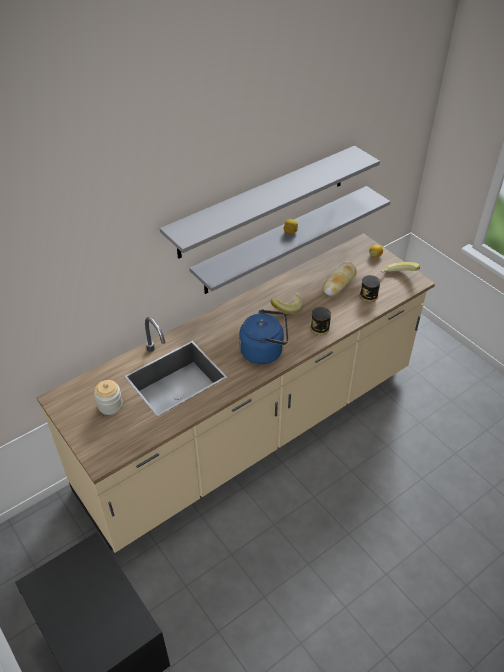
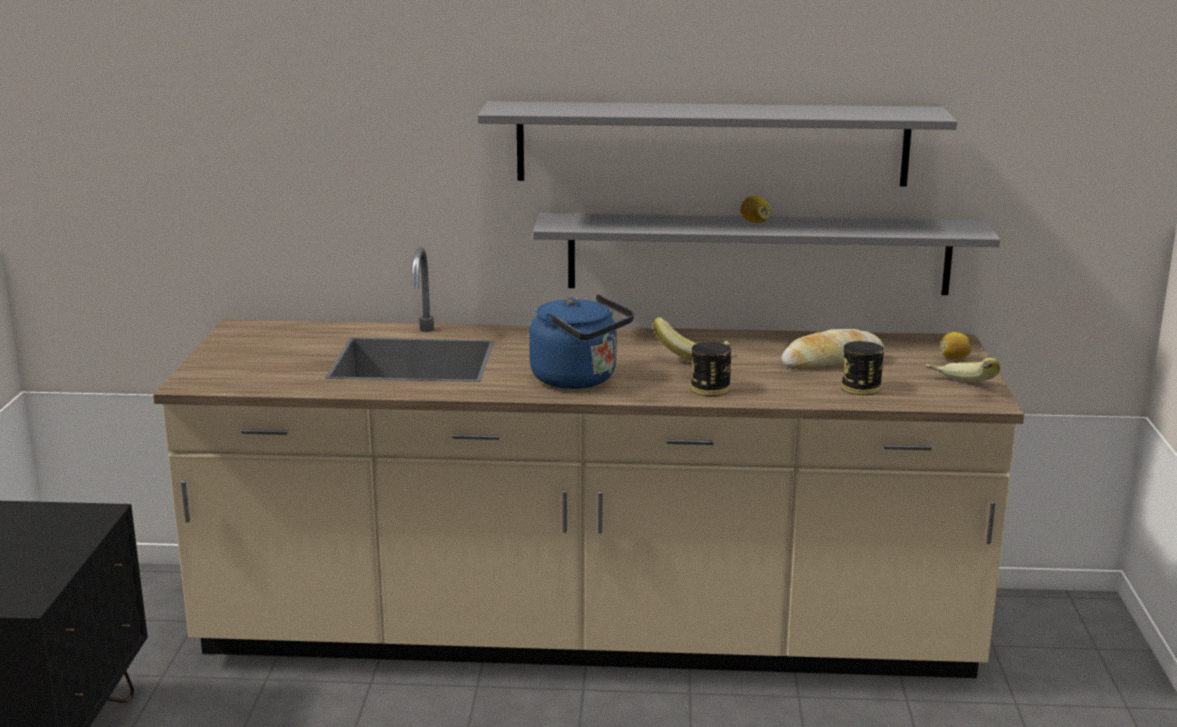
camera: 40 degrees right, 25 degrees down
(110, 405) = (287, 351): jar -> none

